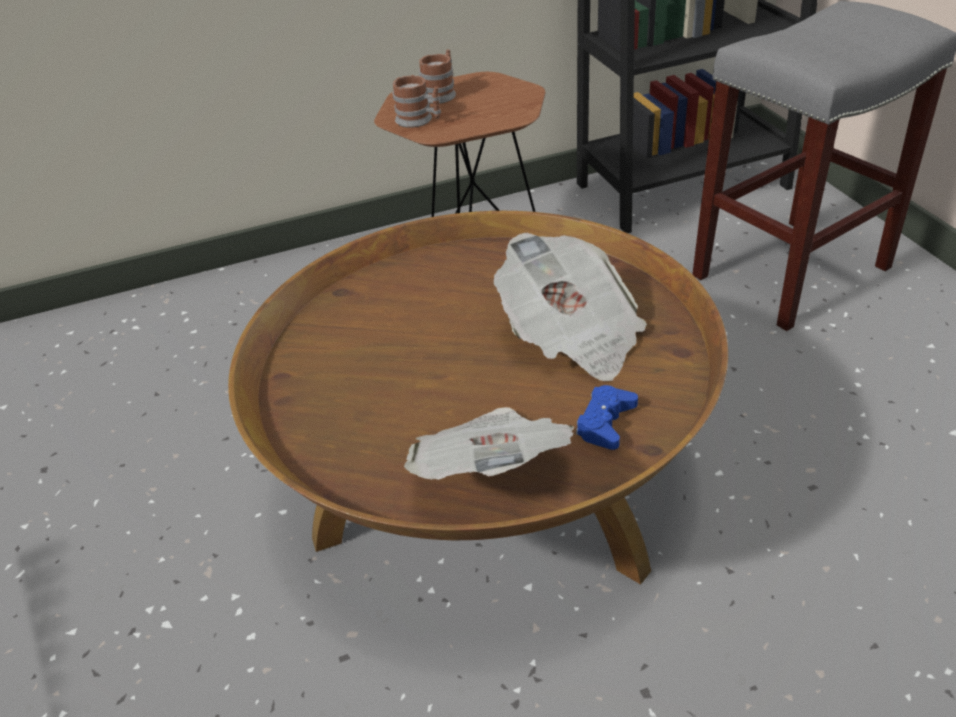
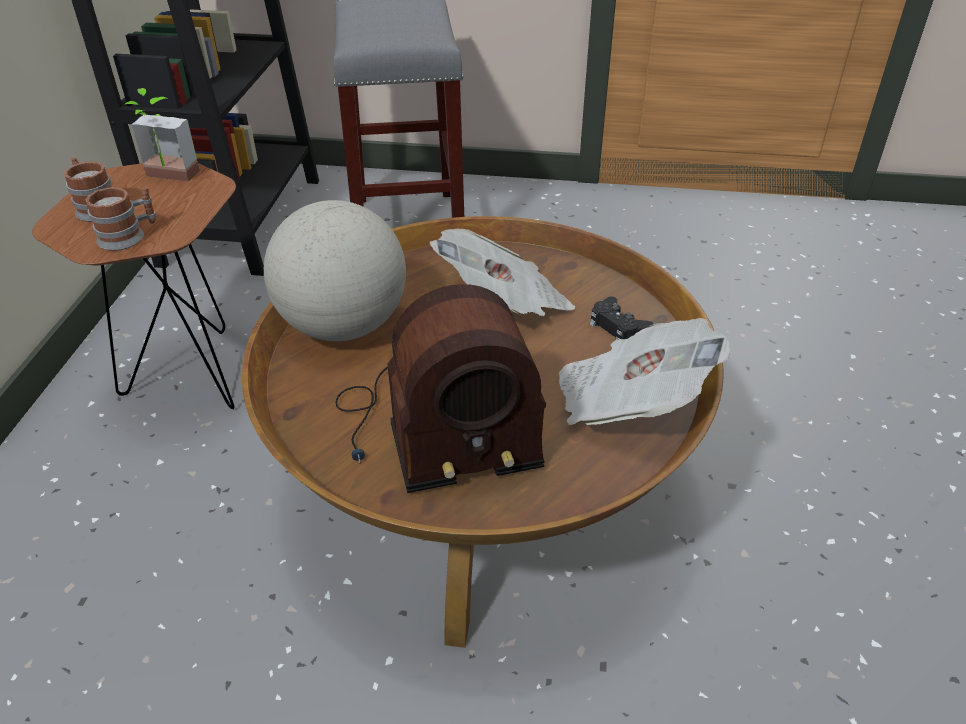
camera: 65 degrees left, 0 degrees up
(370, 366) = (434, 428): none -> radio
(459, 267) = (343, 326): none -> globe
(508, 96) = (168, 178): none -> potted plant
(605, 423) = (618, 327): blue game controller -> black game controller

